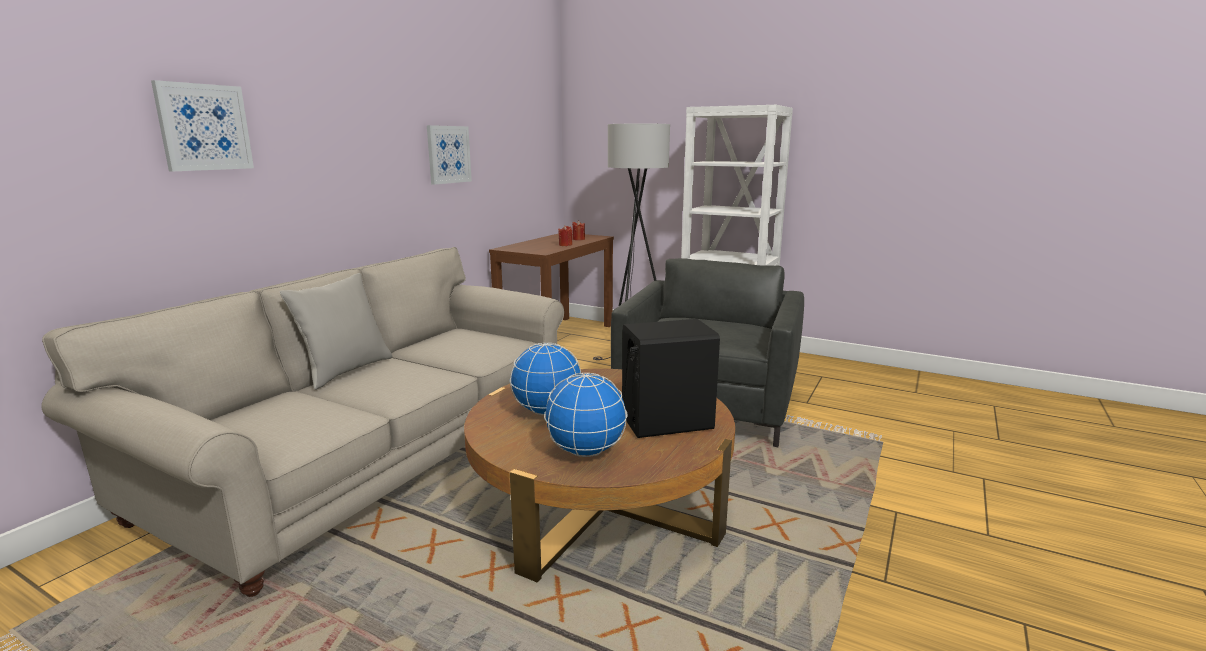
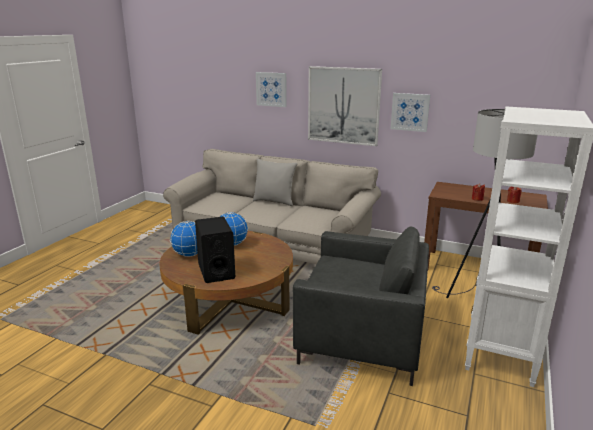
camera: 85 degrees right, 5 degrees up
(362, 153) = (343, 105): none -> picture

